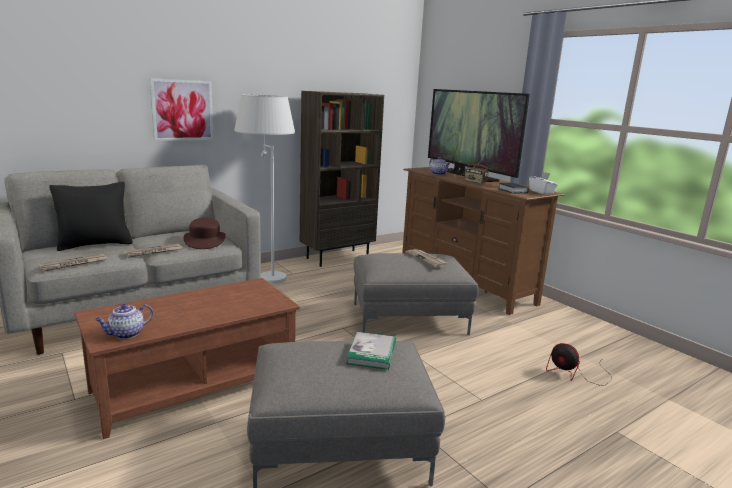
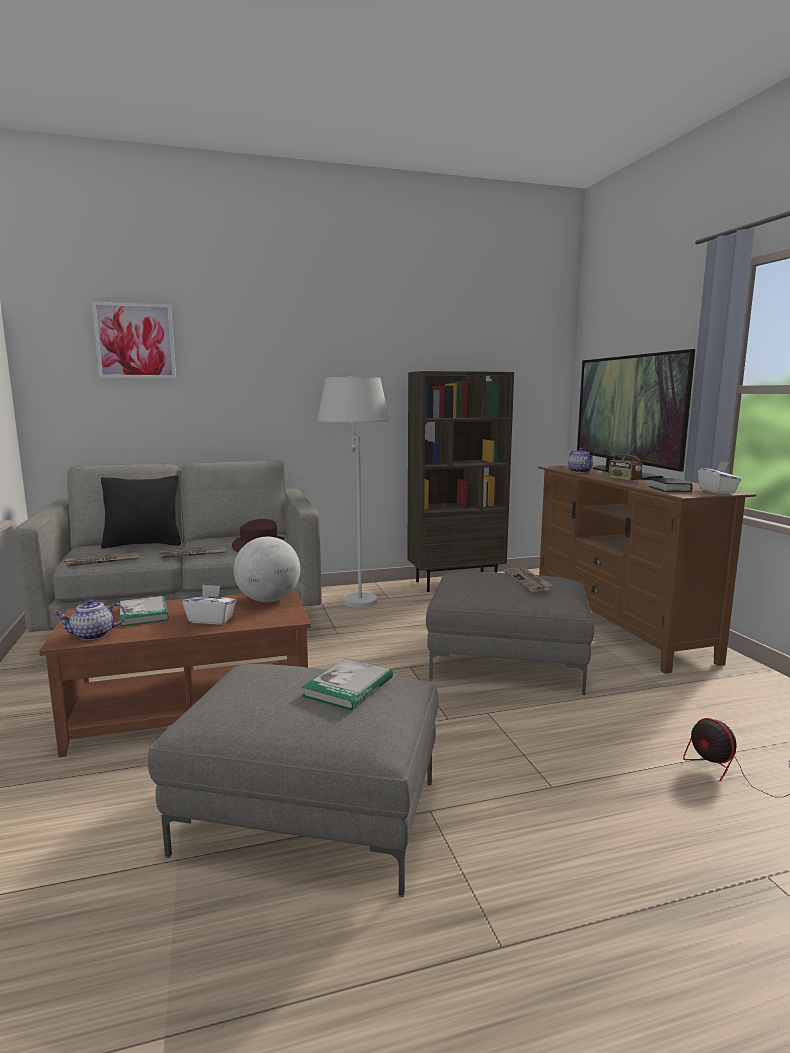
camera: 20 degrees right, 5 degrees down
(153, 310) = (144, 613): none -> book
(182, 110) = (263, 399): picture -> picture (135, 341)
(218, 310) = (211, 620): none -> white tissue box
(249, 289) = (268, 600): none -> globe

